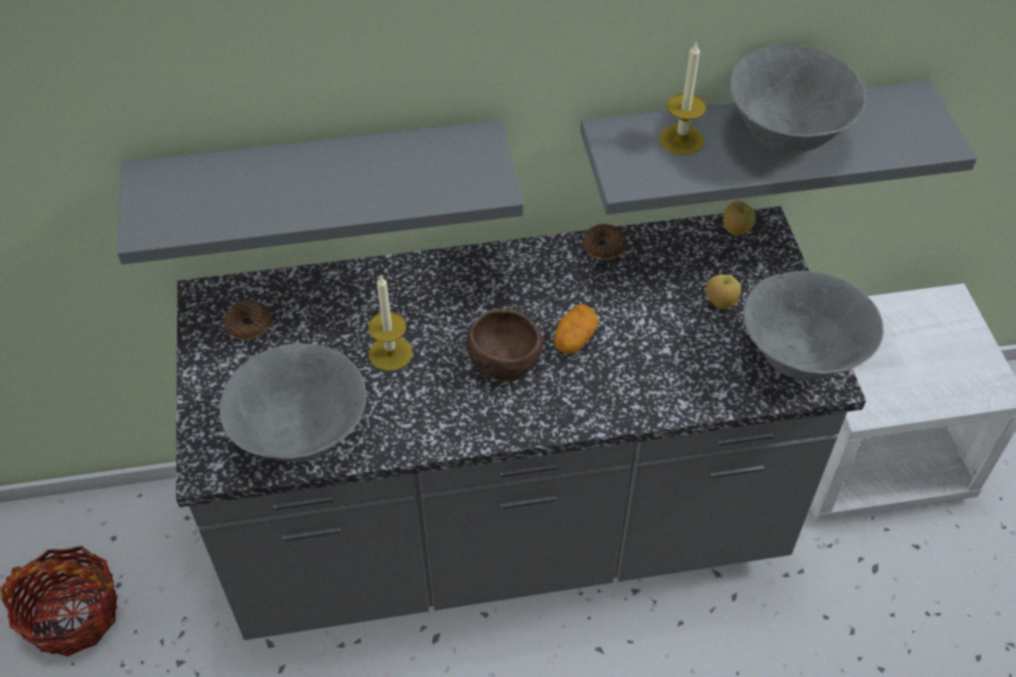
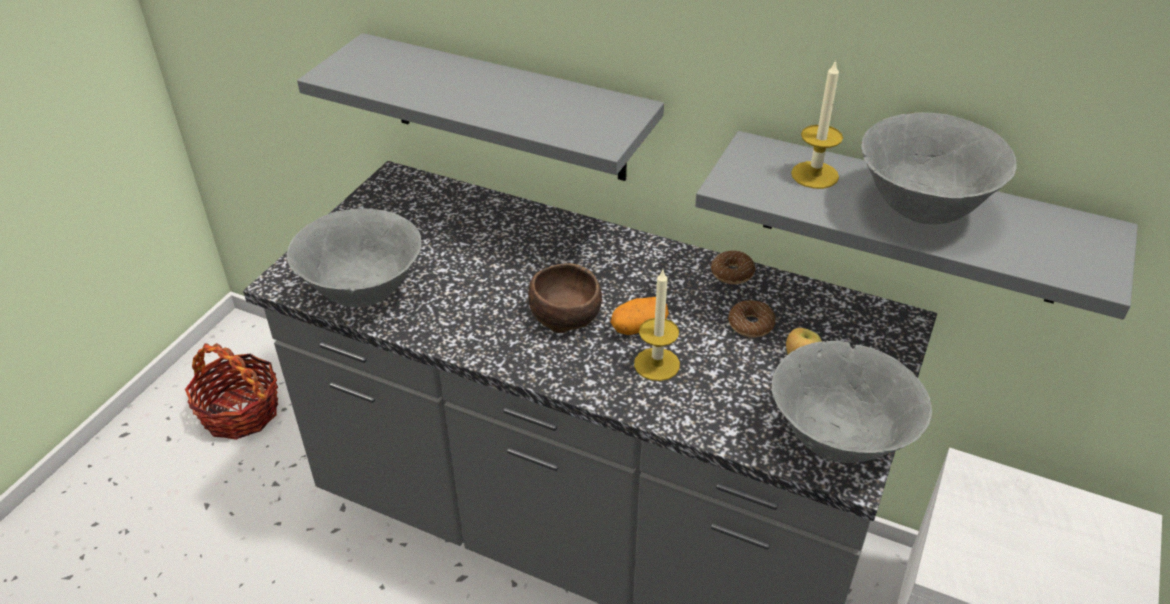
camera: 35 degrees right, 10 degrees down
(249, 325) = (404, 207): donut -> donut (750, 324)
(390, 353) = (483, 270): candle -> candle (657, 364)
(735, 230) = (871, 312): apple -> none

